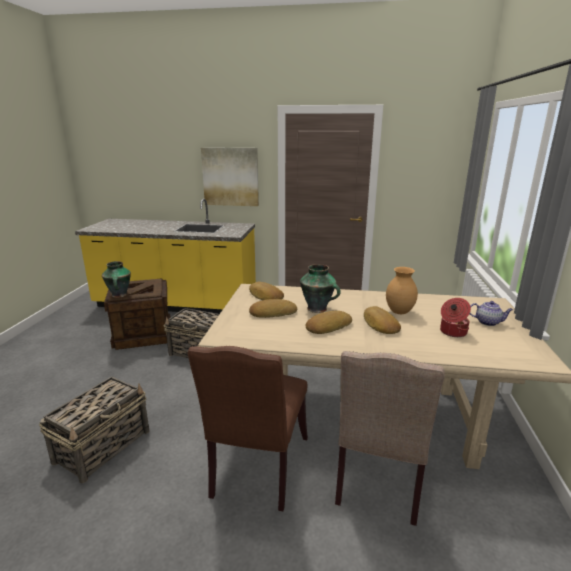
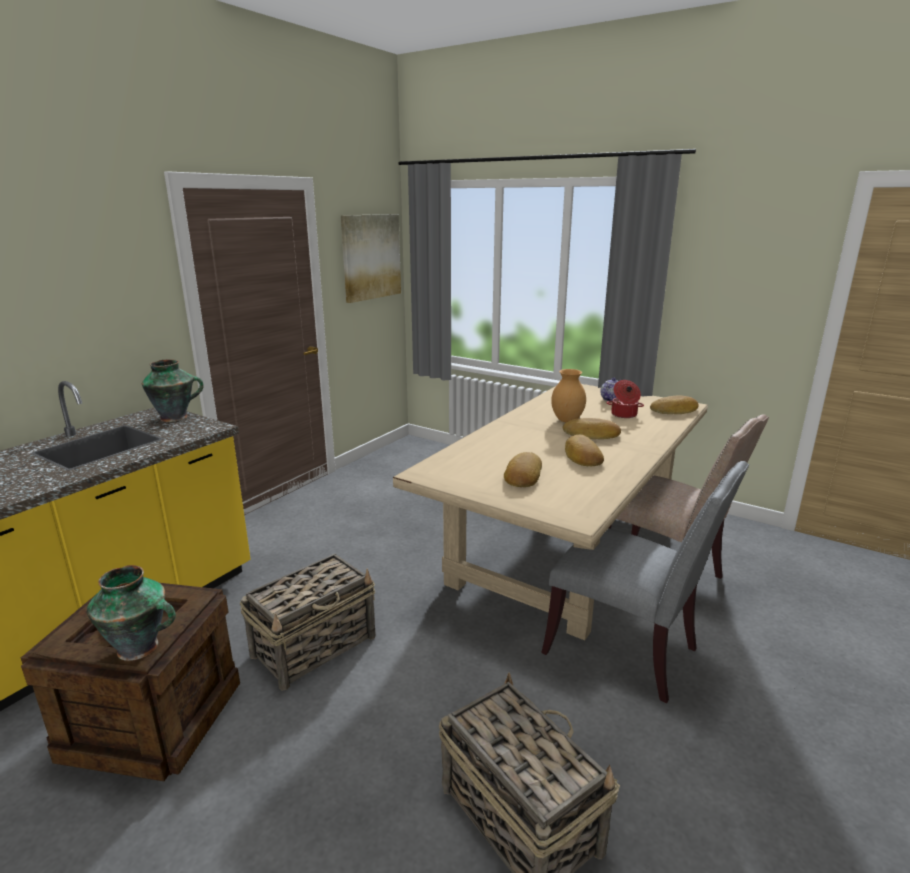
camera: 65 degrees left, 0 degrees up
(230, 177) = (94, 322): picture -> picture (371, 257)
(257, 469) = (628, 651): brown chair -> grey chair
(265, 296) = (461, 469): bread -> bread (674, 410)
(318, 309) = (531, 451): vase -> vase (175, 417)

